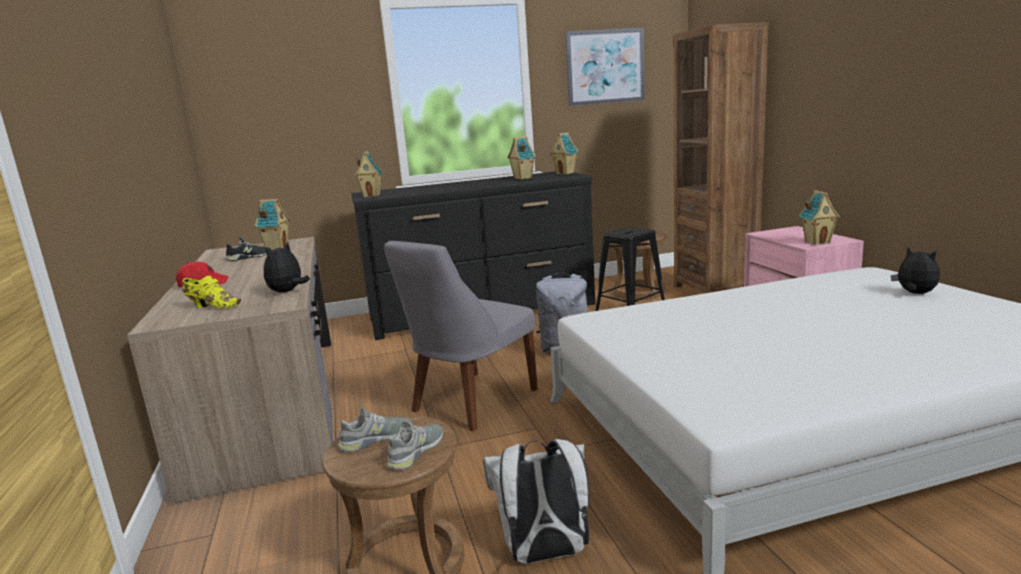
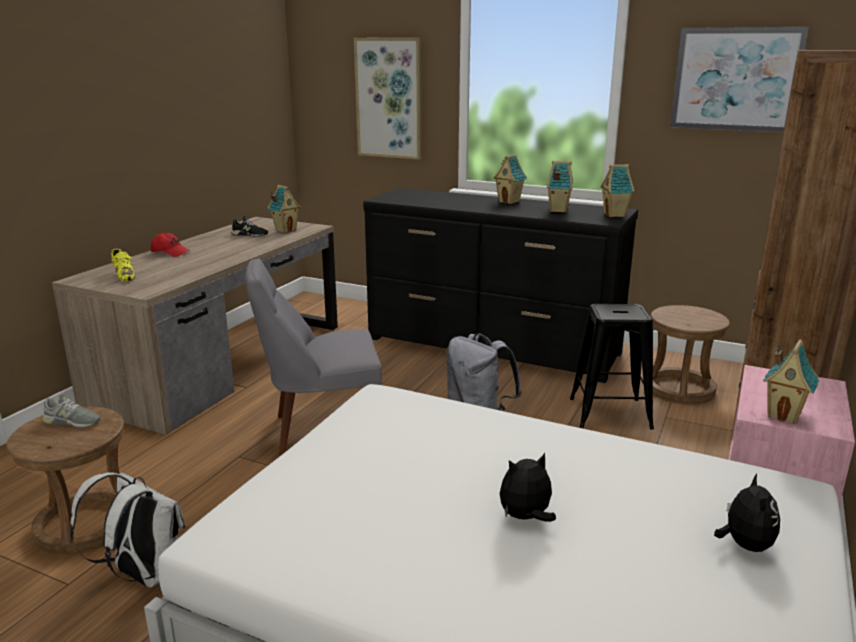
camera: 40 degrees right, 5 degrees up
(287, 292) = (177, 280): plush toy -> plush toy (526, 518)
(316, 110) = (389, 98): none -> picture
(372, 196) = (392, 197): toy house -> toy house (509, 201)
(416, 451) = (64, 443): grey shoe -> none

